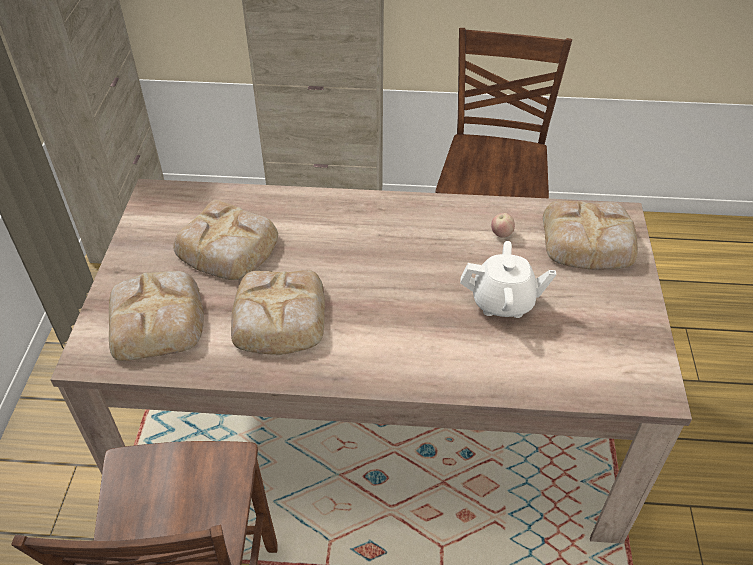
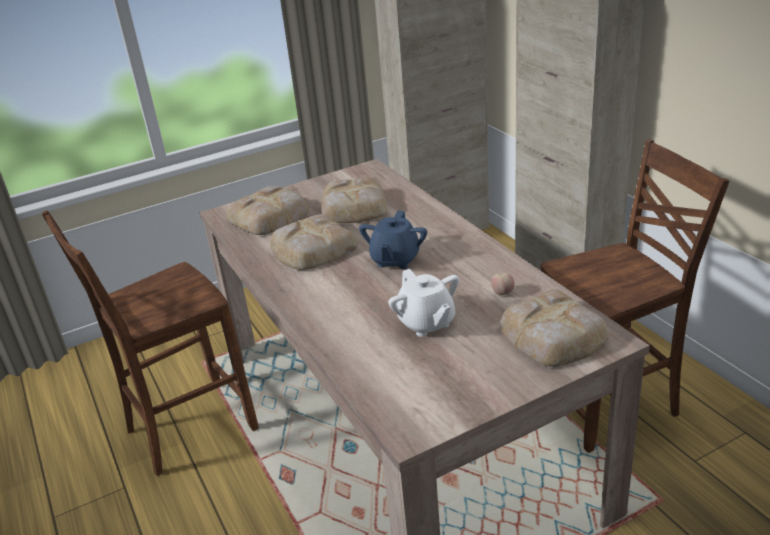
camera: 60 degrees right, 15 degrees down
(372, 269) = (395, 260): none -> blue teapot

